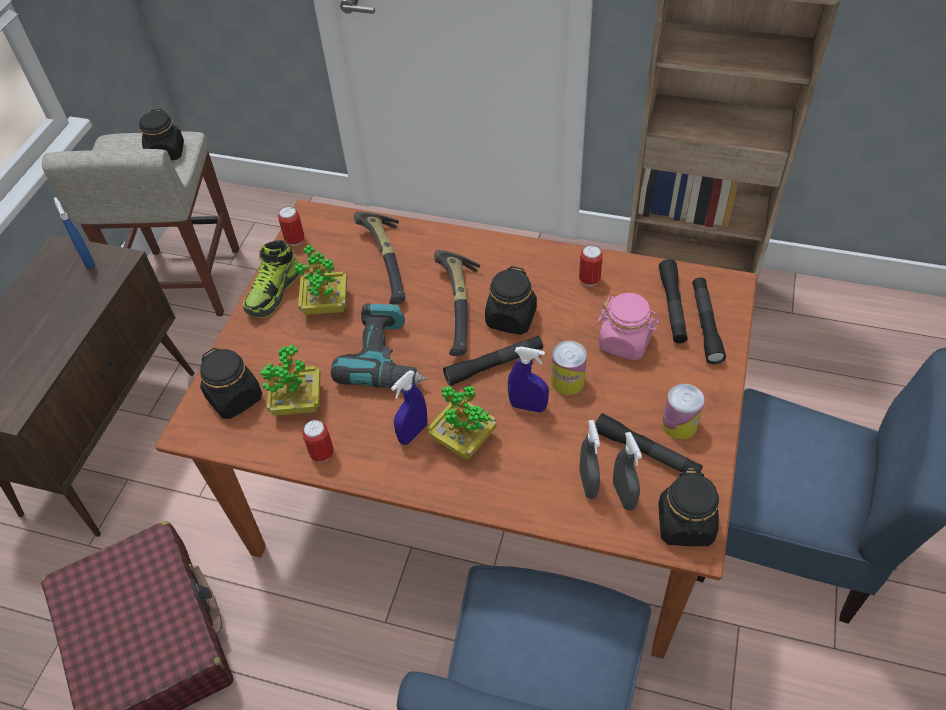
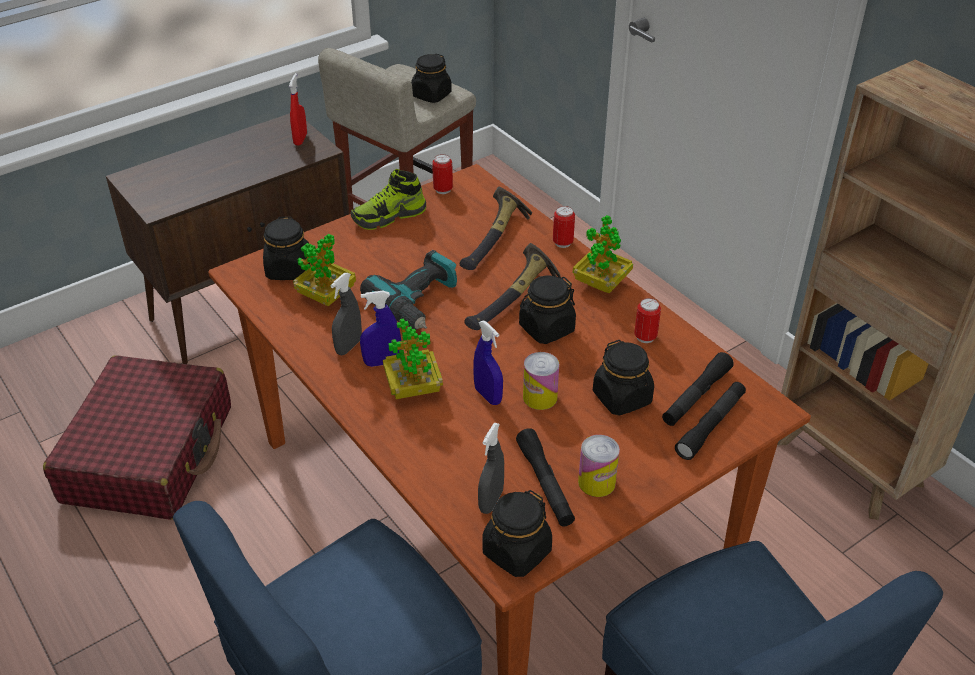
camera: 35 degrees right, 10 degrees down
(88, 260) = (300, 139): blue spray bottle -> red spray bottle
(322, 453) = (305, 338): can -> can (562, 243)
(326, 305) = (416, 244): potted plant -> potted plant (601, 283)
(494, 365) = (495, 353): black flashlight -> none
(588, 483) = (472, 475): grey spray bottle -> grey spray bottle (348, 346)
(625, 342) = (622, 398): pink jar -> black jar

